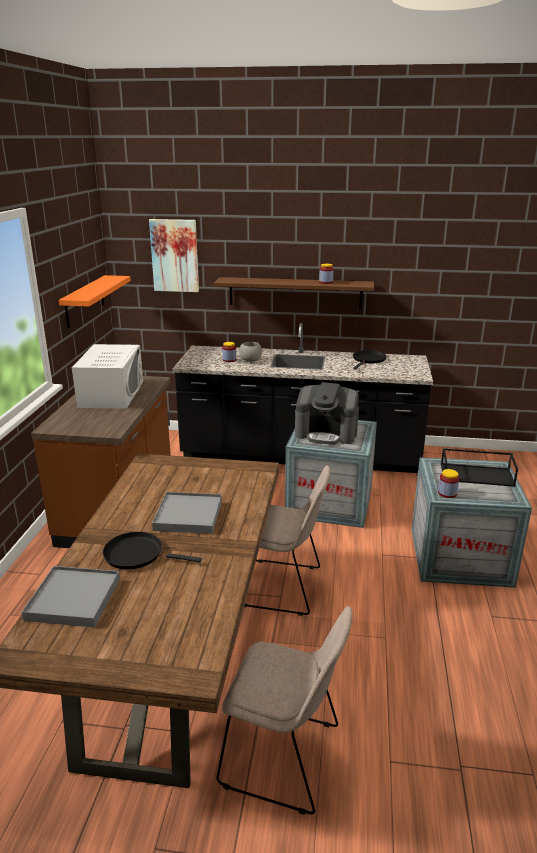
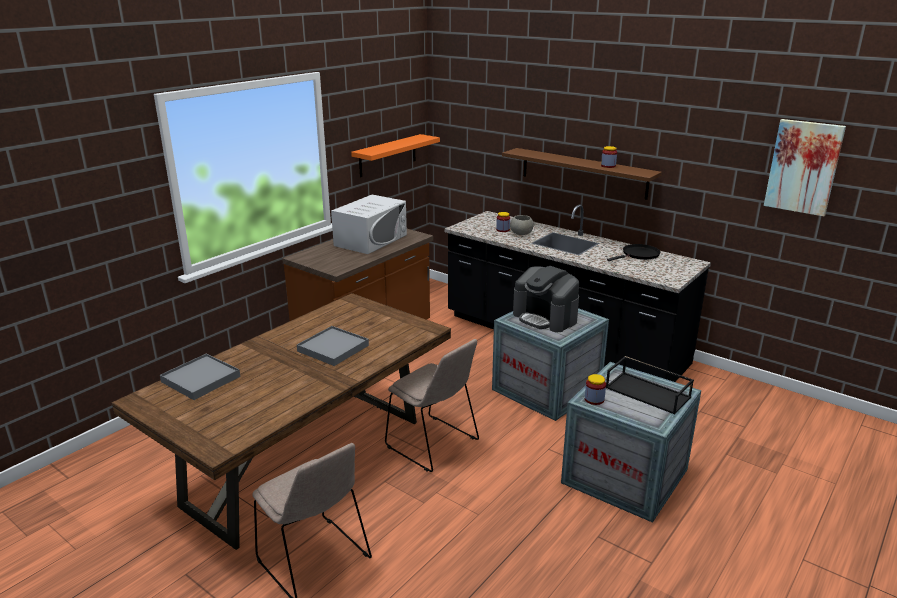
camera: 30 degrees right, 0 degrees up
(138, 554) = (269, 364): black frying pan -> none
(175, 255) = (481, 122): picture -> picture (803, 167)

